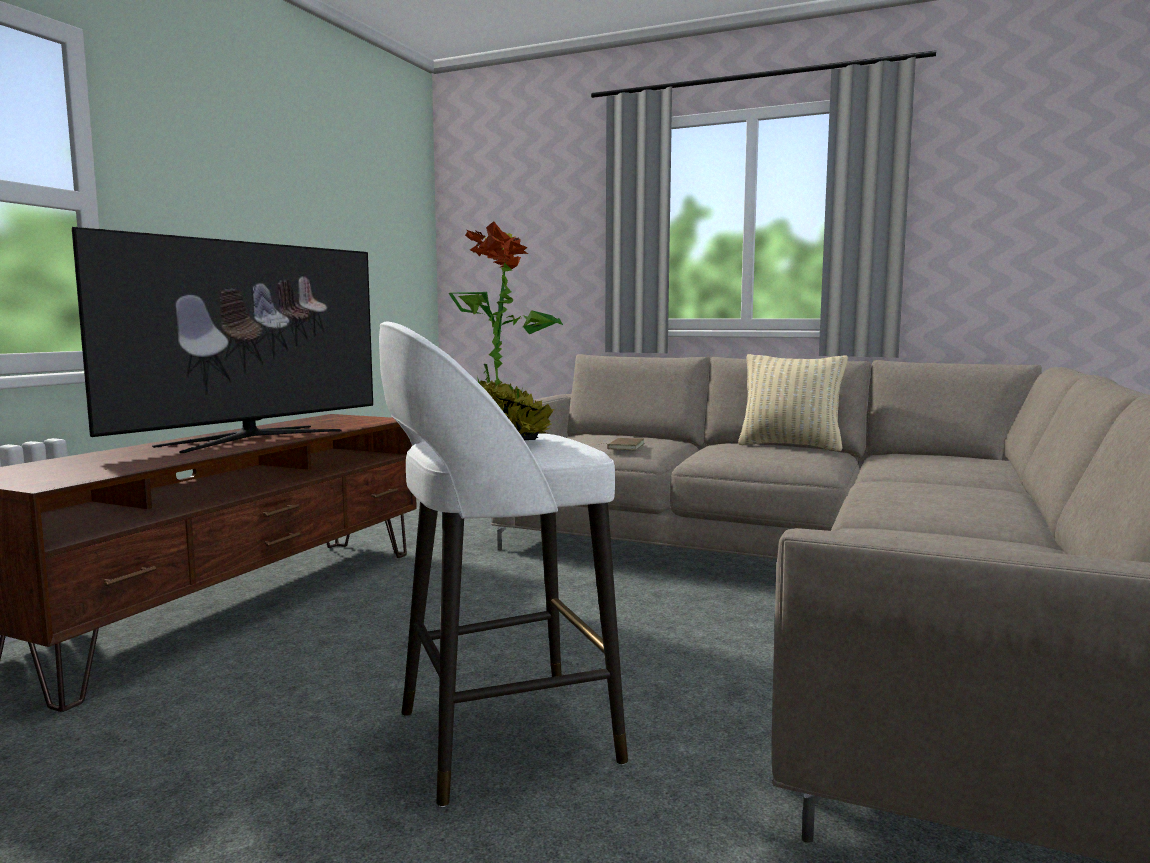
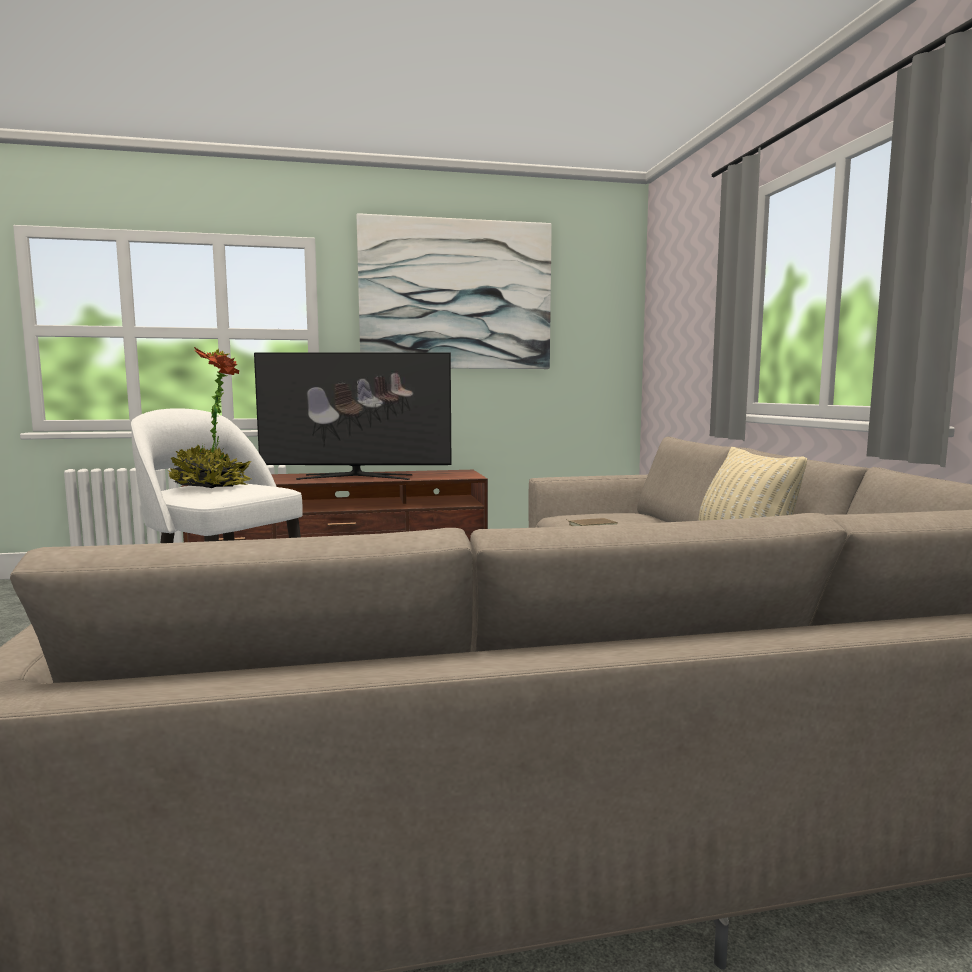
camera: 55 degrees right, 0 degrees up
(275, 169) = (456, 295): none -> picture

